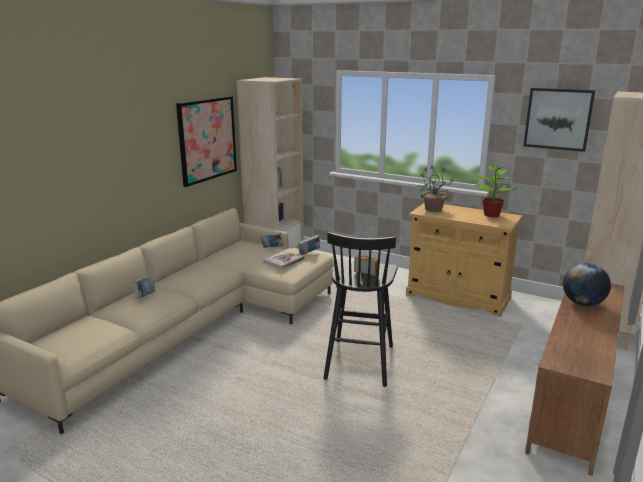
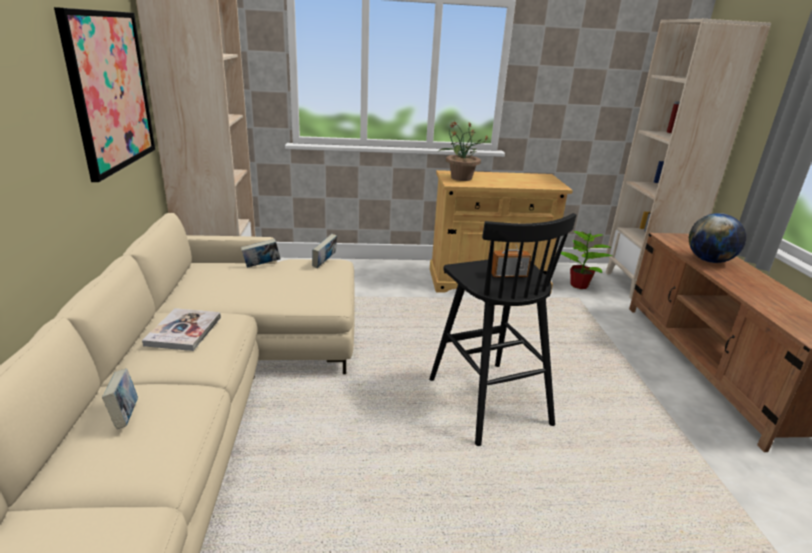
camera: 35 degrees left, 5 degrees up
(284, 261) = (304, 281): book -> book (184, 331)
(492, 215) = (527, 177): potted plant -> potted plant (580, 285)
(558, 119) = (584, 56): picture -> none

